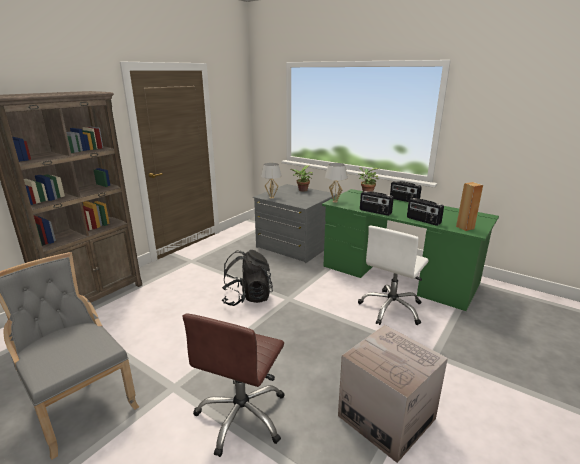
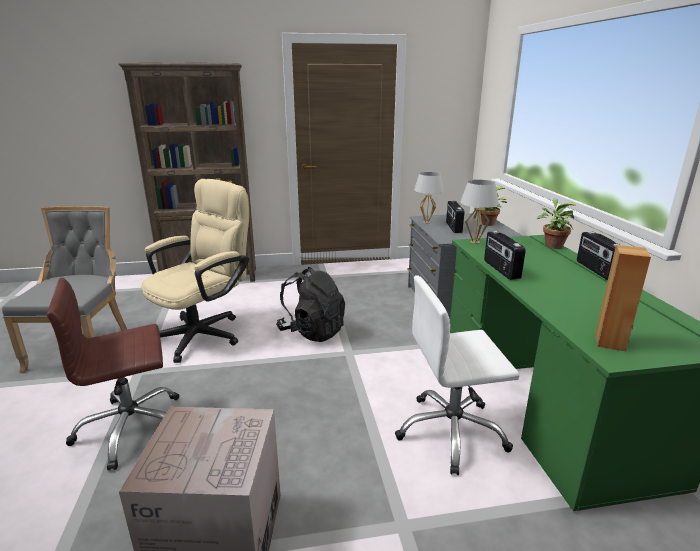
camera: 45 degrees right, 0 degrees up
(173, 336) = (204, 333): none -> beige office chair
(423, 221) = (551, 305): radio -> radio (453, 227)

